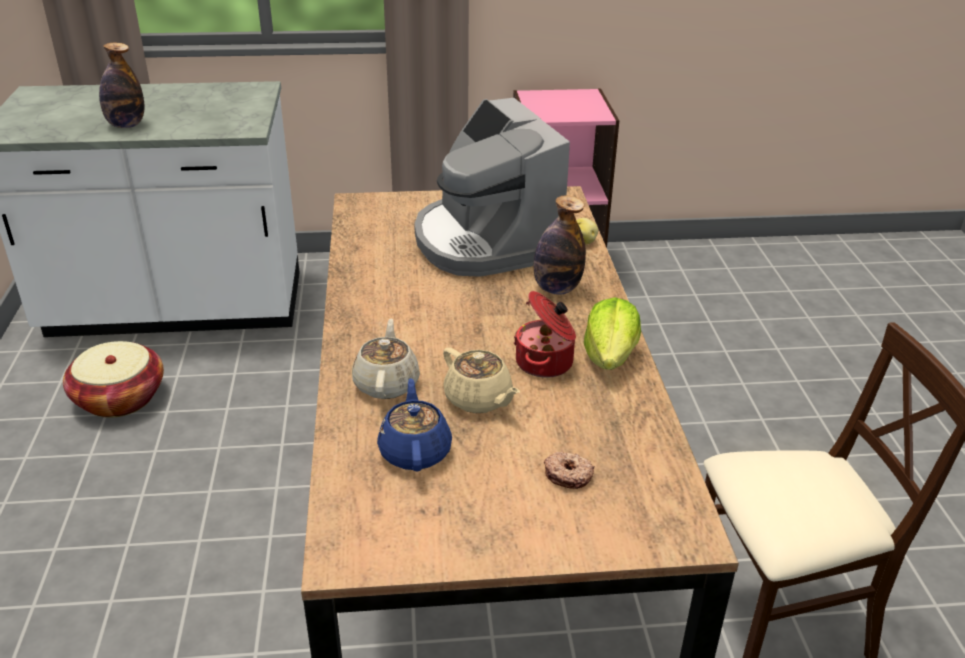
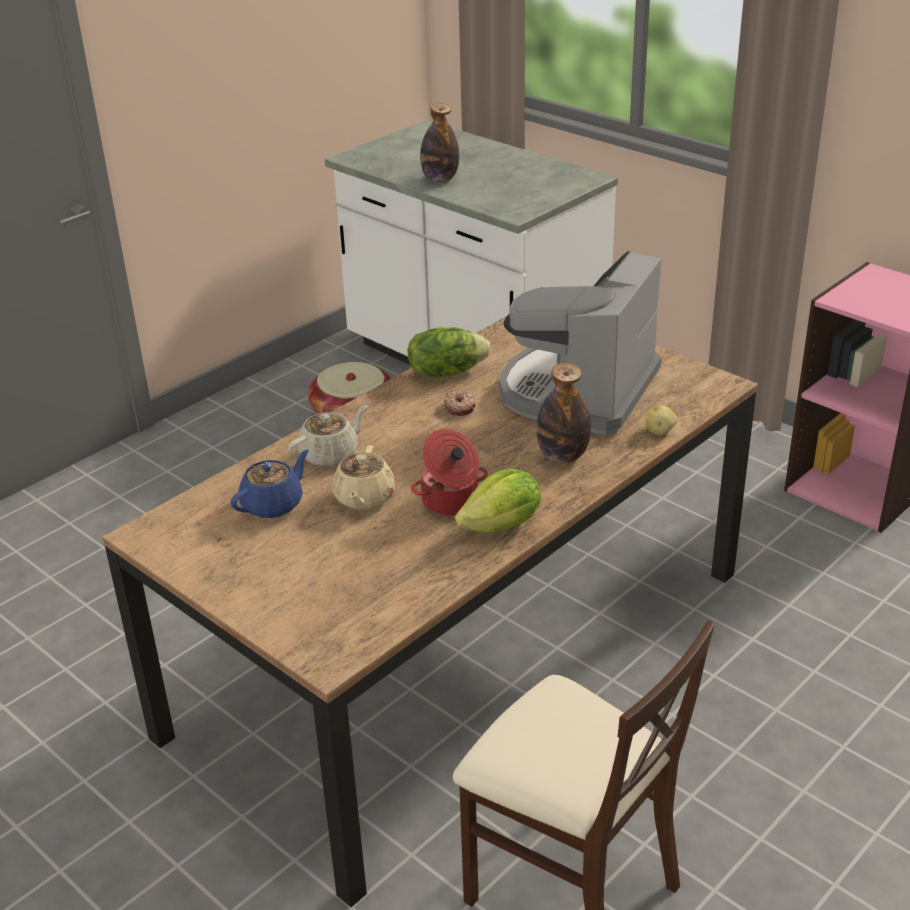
camera: 50 degrees right, 0 degrees up
(363, 274) = (446, 372): none -> lettuce
(568, 475) = (328, 576): donut -> donut (460, 407)

